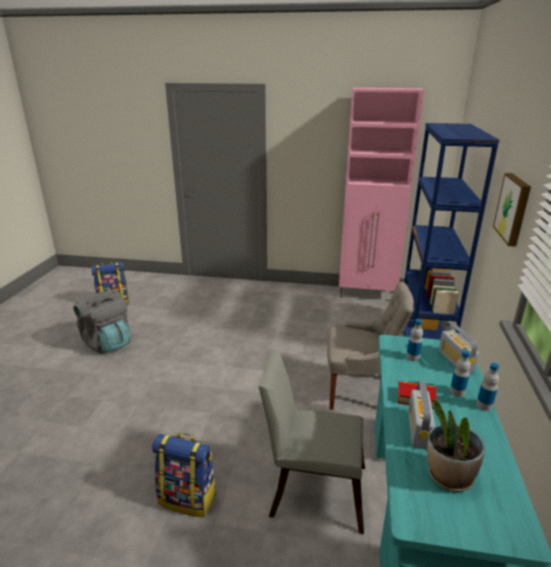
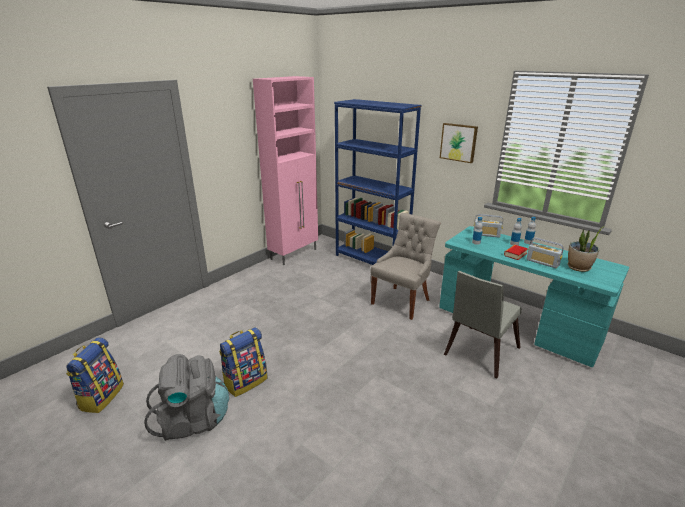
camera: 60 degrees left, 0 degrees up
(188, 498) = (464, 413): backpack -> backpack (246, 381)

